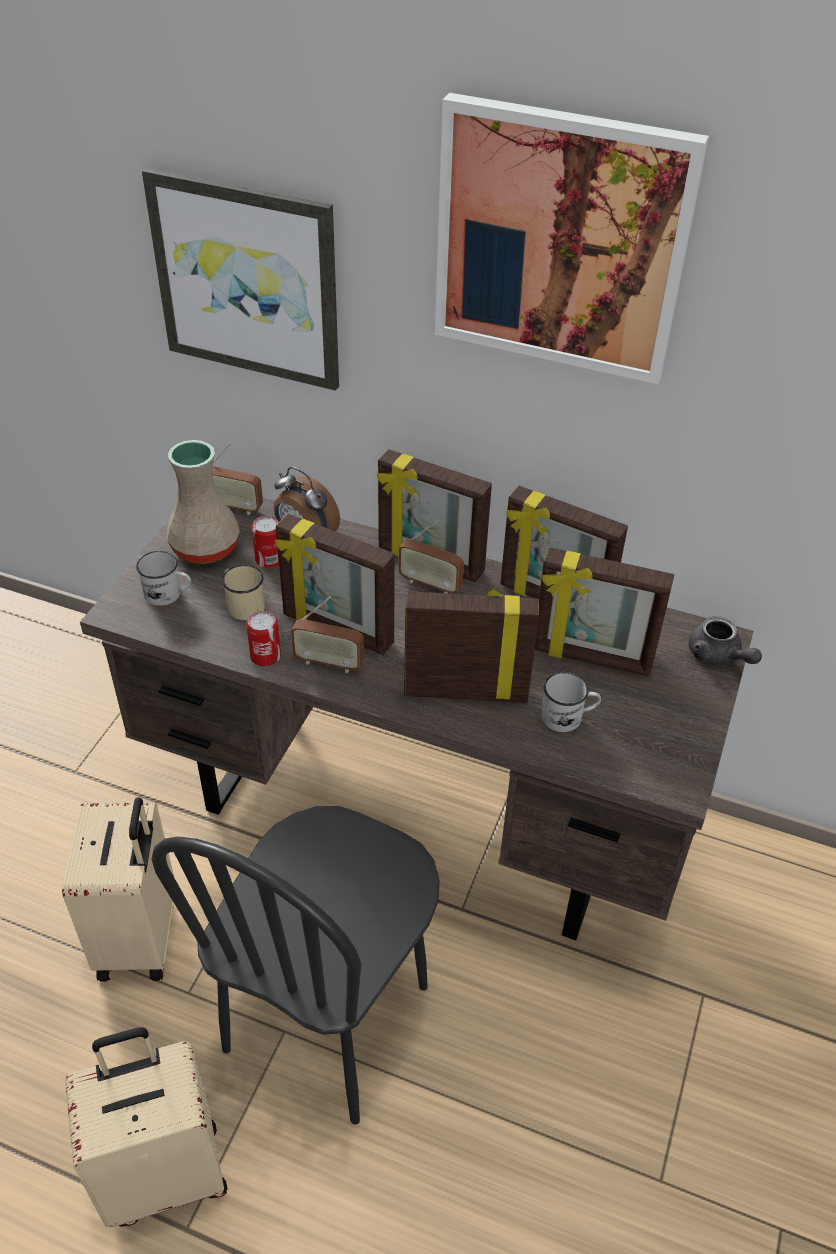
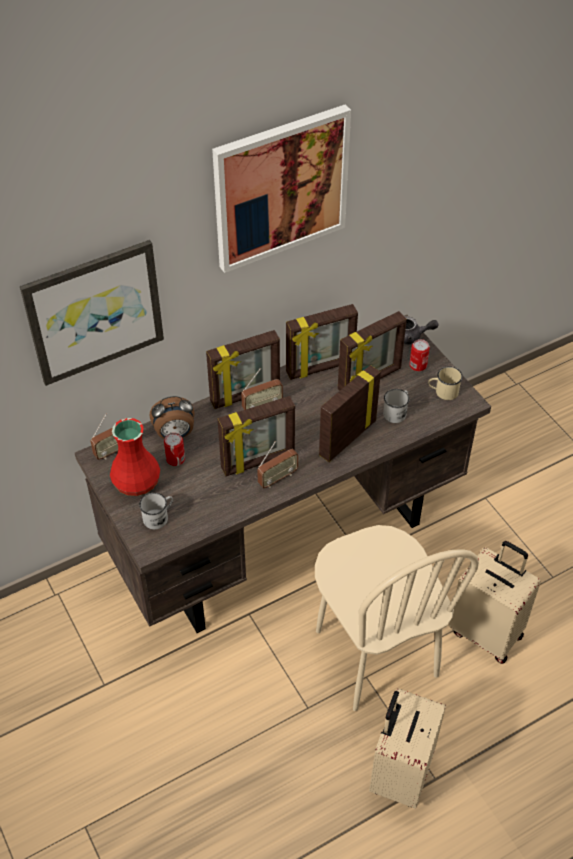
camera: 50 degrees left, 5 degrees up
(141, 937) = (254, 712): beige suitcase -> beige suitcase (487, 632)
(205, 546) = (135, 480): beige vase -> red vase
(242, 604) = (199, 489): beige mug -> beige mug (443, 392)
(265, 656) = (248, 501): can -> can (418, 365)
(328, 1018) = (375, 653): black chair -> beige chair

